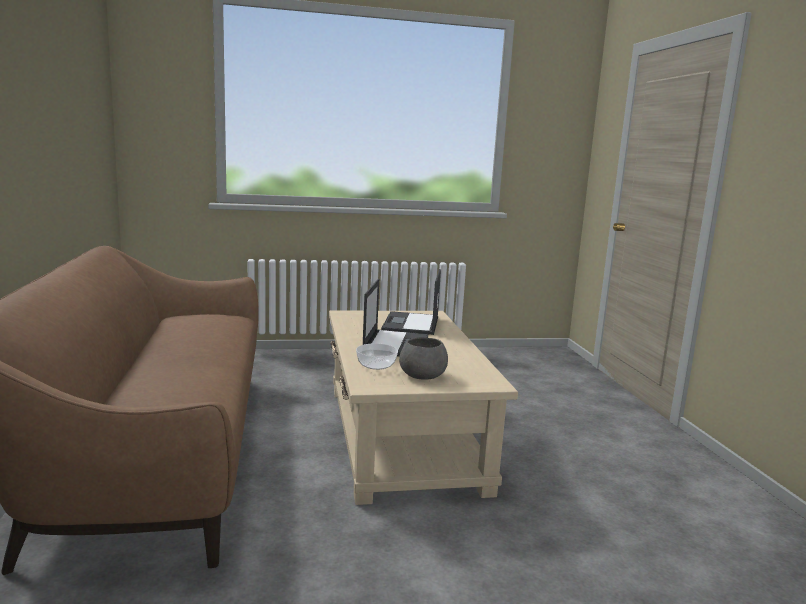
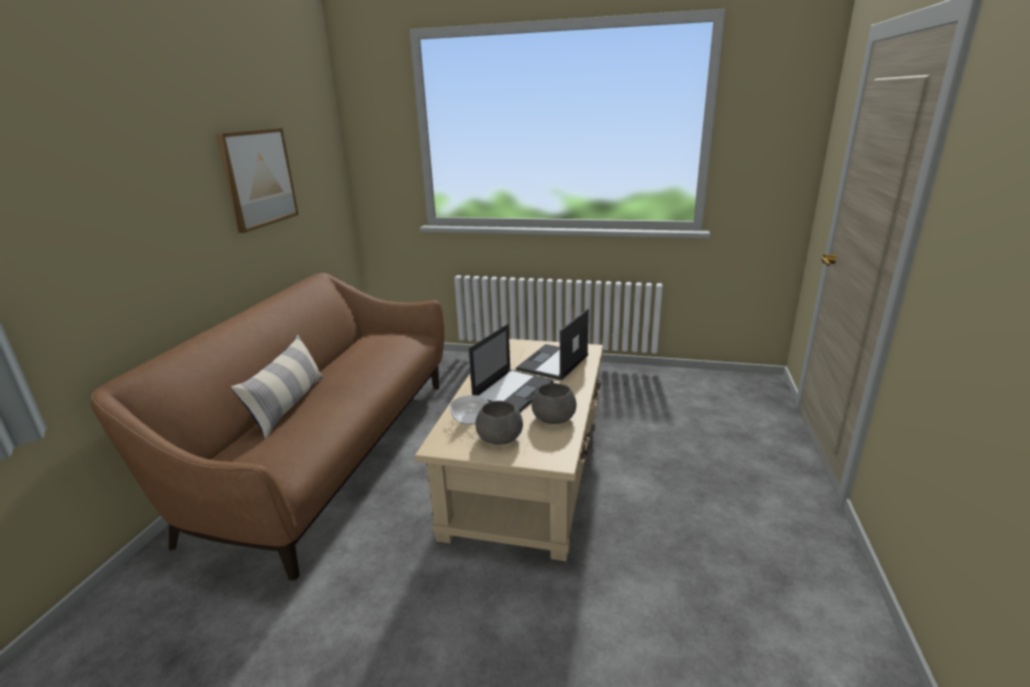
camera: 25 degrees right, 10 degrees up
(60, 117) = (258, 178): none -> picture
(142, 376) = (289, 405): none -> pillow
(457, 359) = (554, 418): none -> grey bowl

